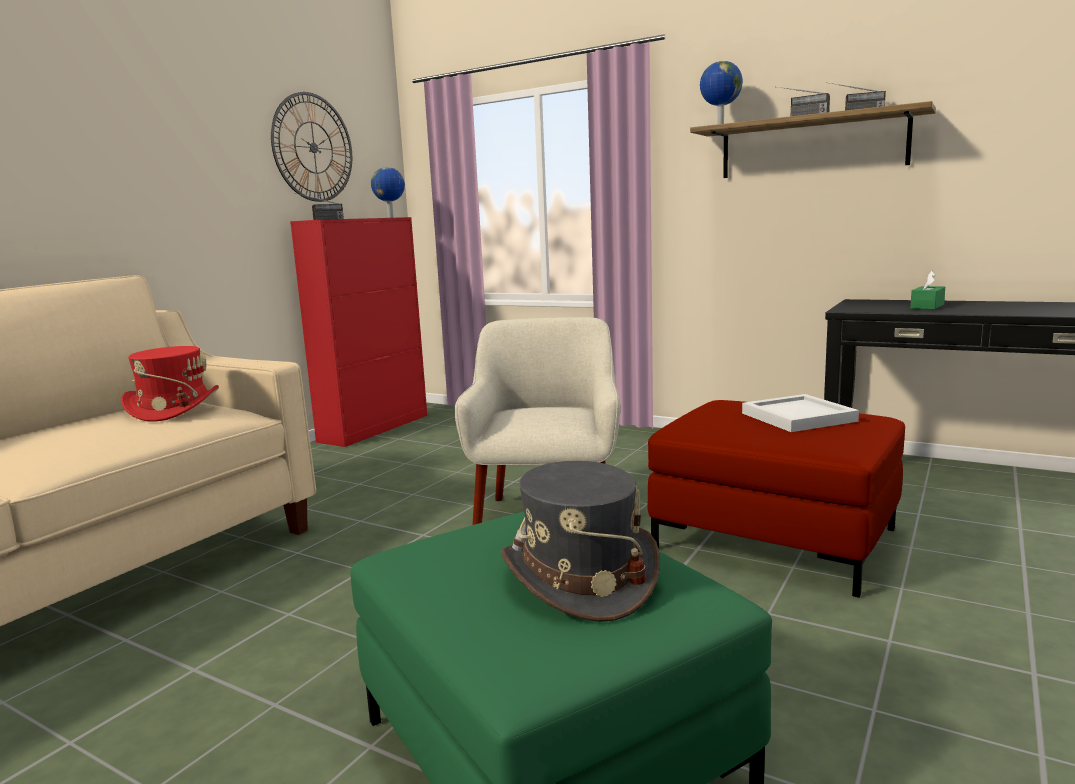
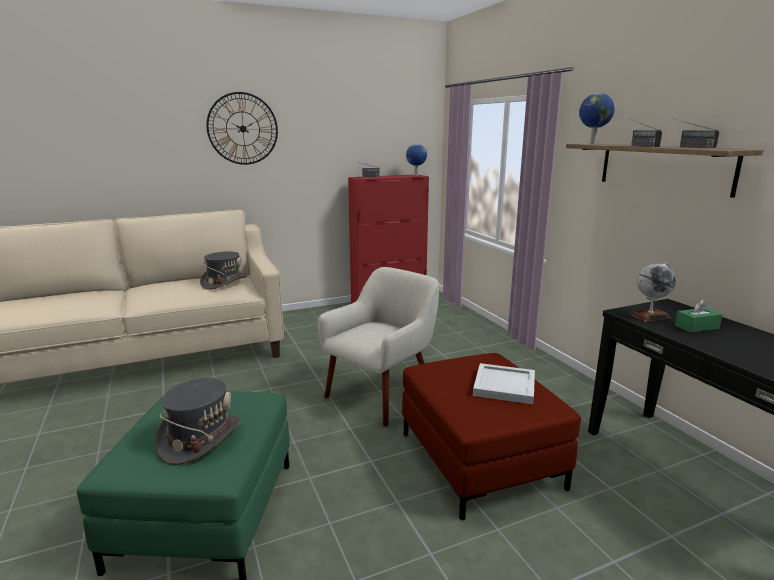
camera: 35 degrees right, 5 degrees up
(173, 409) = (224, 283): red hat -> grey hat
(313, 147) = (371, 132): wall clock -> wall clock (243, 129)
(874, 308) = (650, 316): none -> globe

